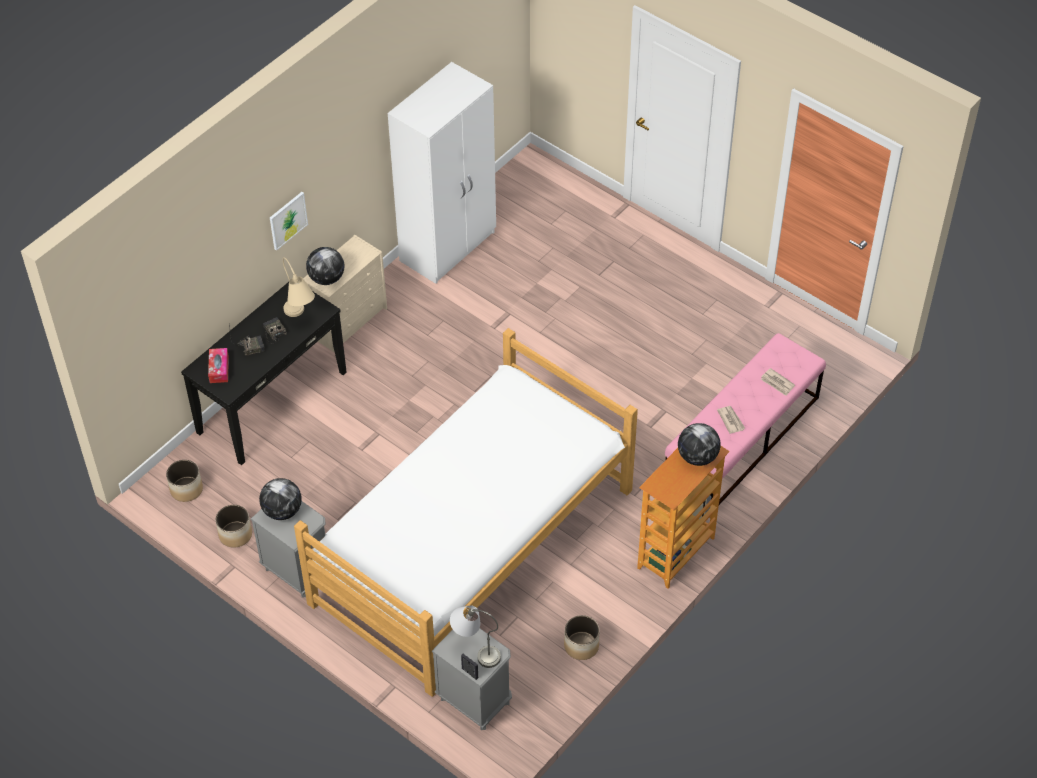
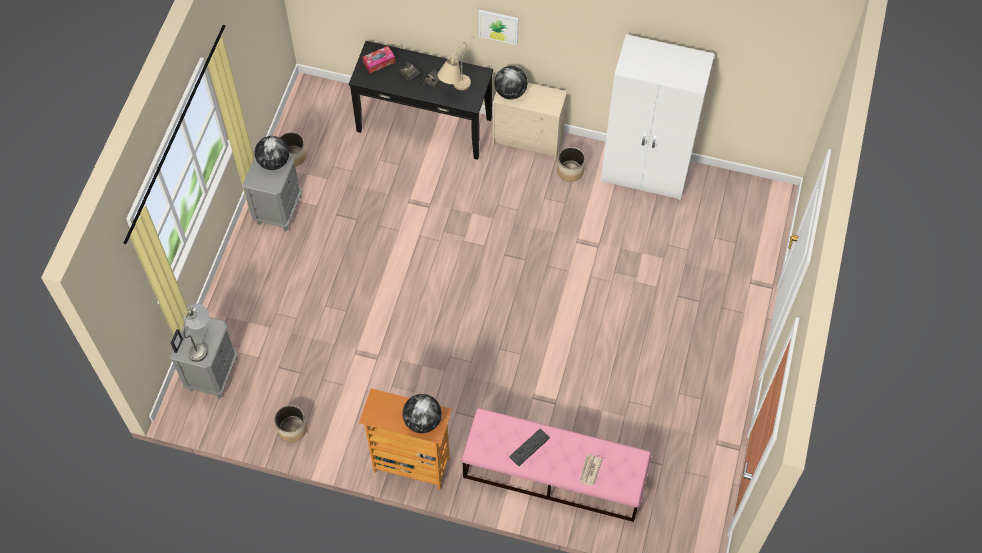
camera: 65 degrees right, 10 degrees up
(186, 489) = (318, 108): planter -> planter (570, 171)
(471, 546) = (352, 314): bed -> none
(731, 420) = (529, 447): newspaper -> keyboard

